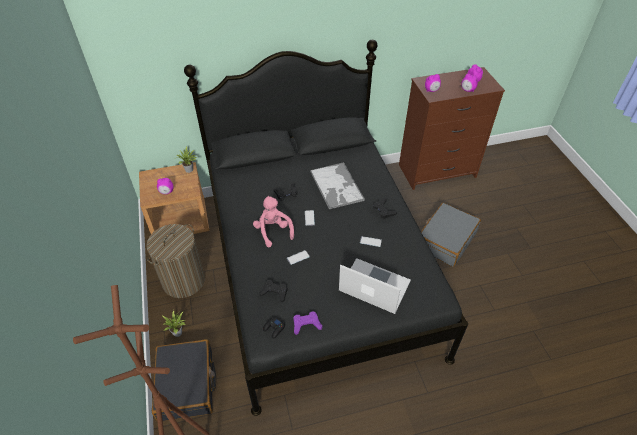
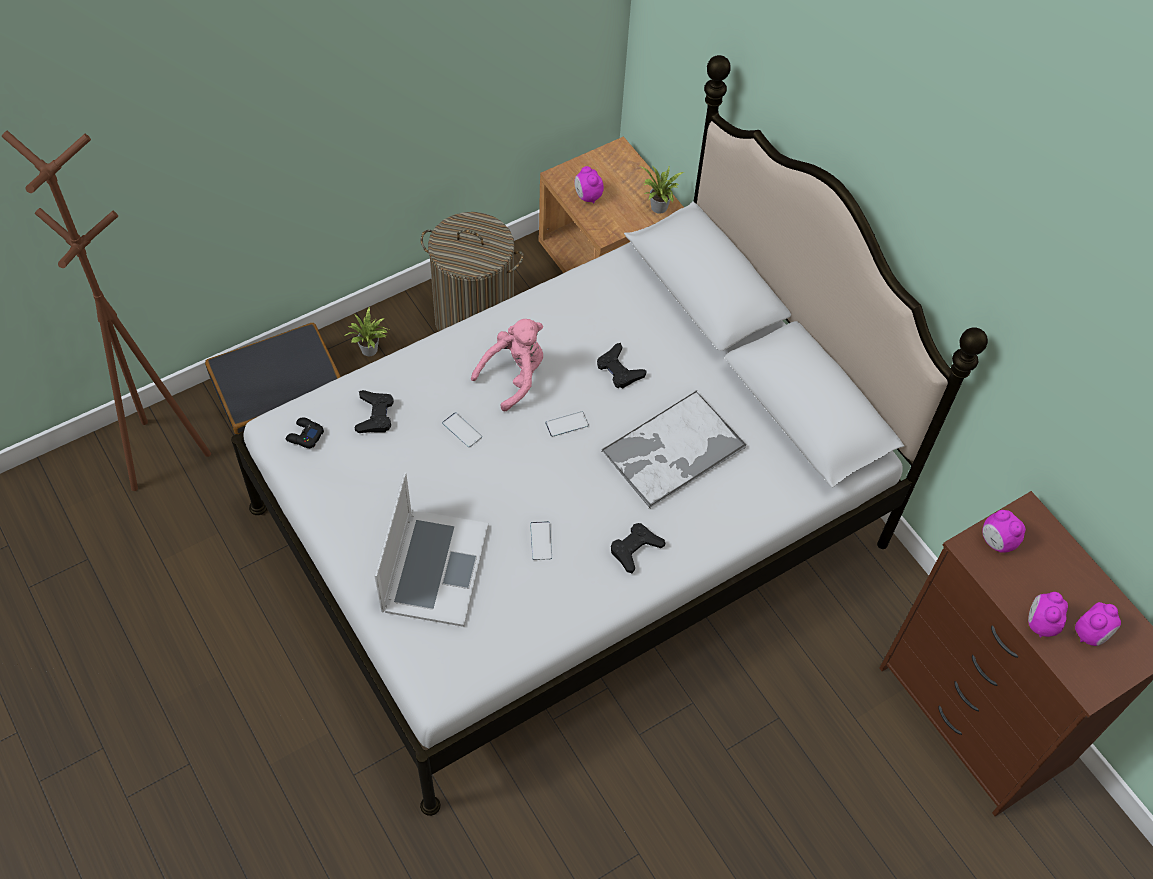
camera: 70 degrees right, 10 degrees up
(306, 324) = (325, 480): purple game controller -> none
(318, 269) = (572, 526): black bed -> white bed
(445, 240) = (745, 764): grey suitcase -> none

